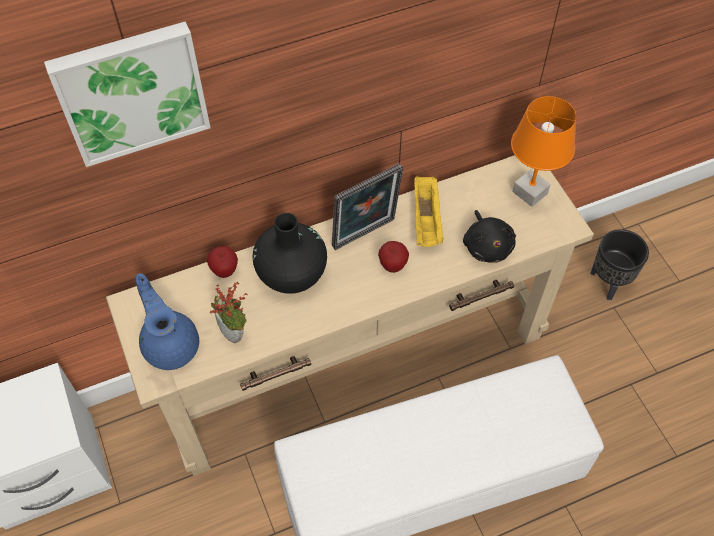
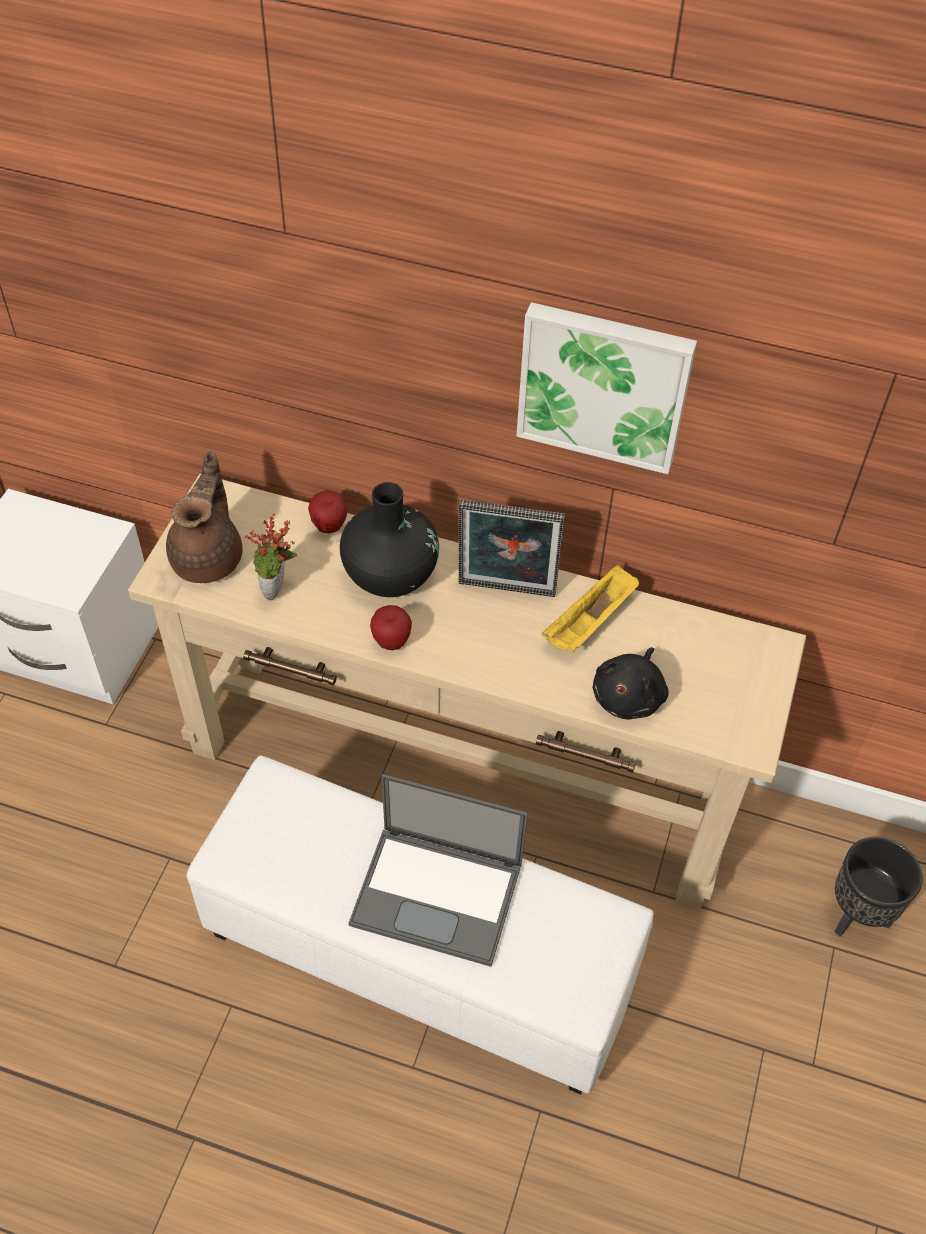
camera: 40 degrees right, 5 degrees down
(131, 91) = (272, 230): picture -> picture (604, 384)
(171, 344) = (209, 557): blue teapot -> brown teapot
(392, 266) = (502, 641): apple -> apple (391, 642)
(452, 436) = (439, 894): none -> laptop
(529, 192) = (743, 676): orange table lamp -> none

